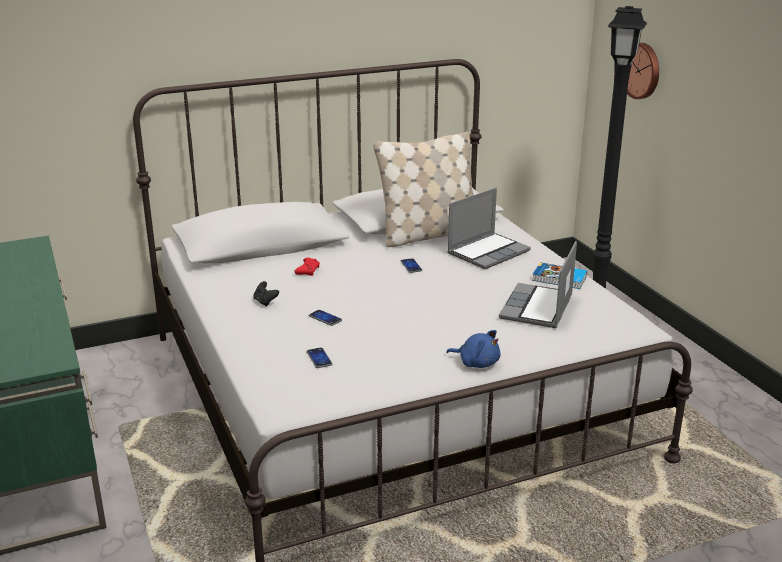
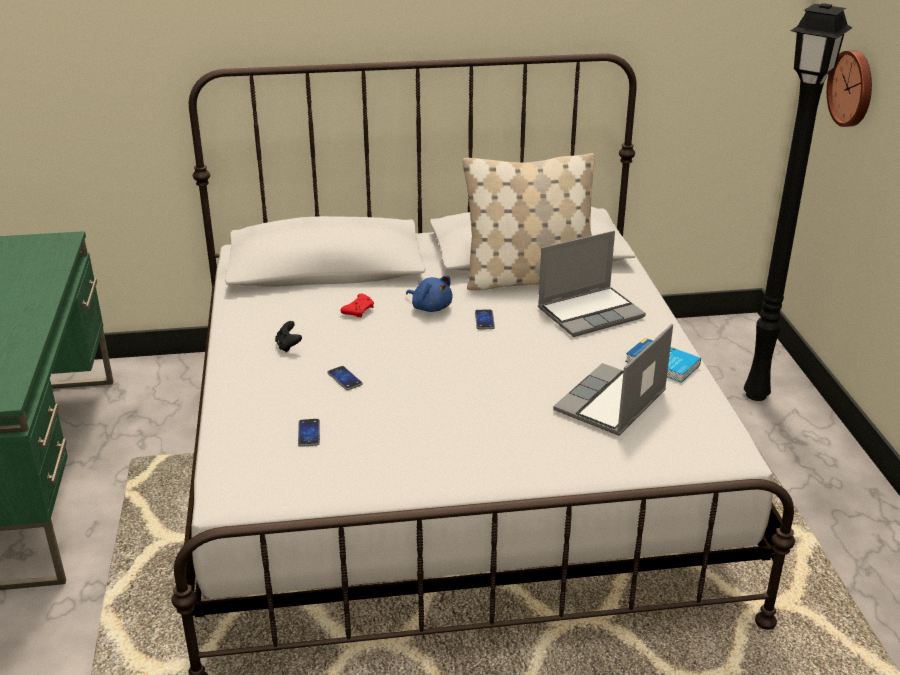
camera: 15 degrees right, 5 degrees up
(477, 363) = (493, 470): blue plush toy -> blue plush toy (430, 307)

